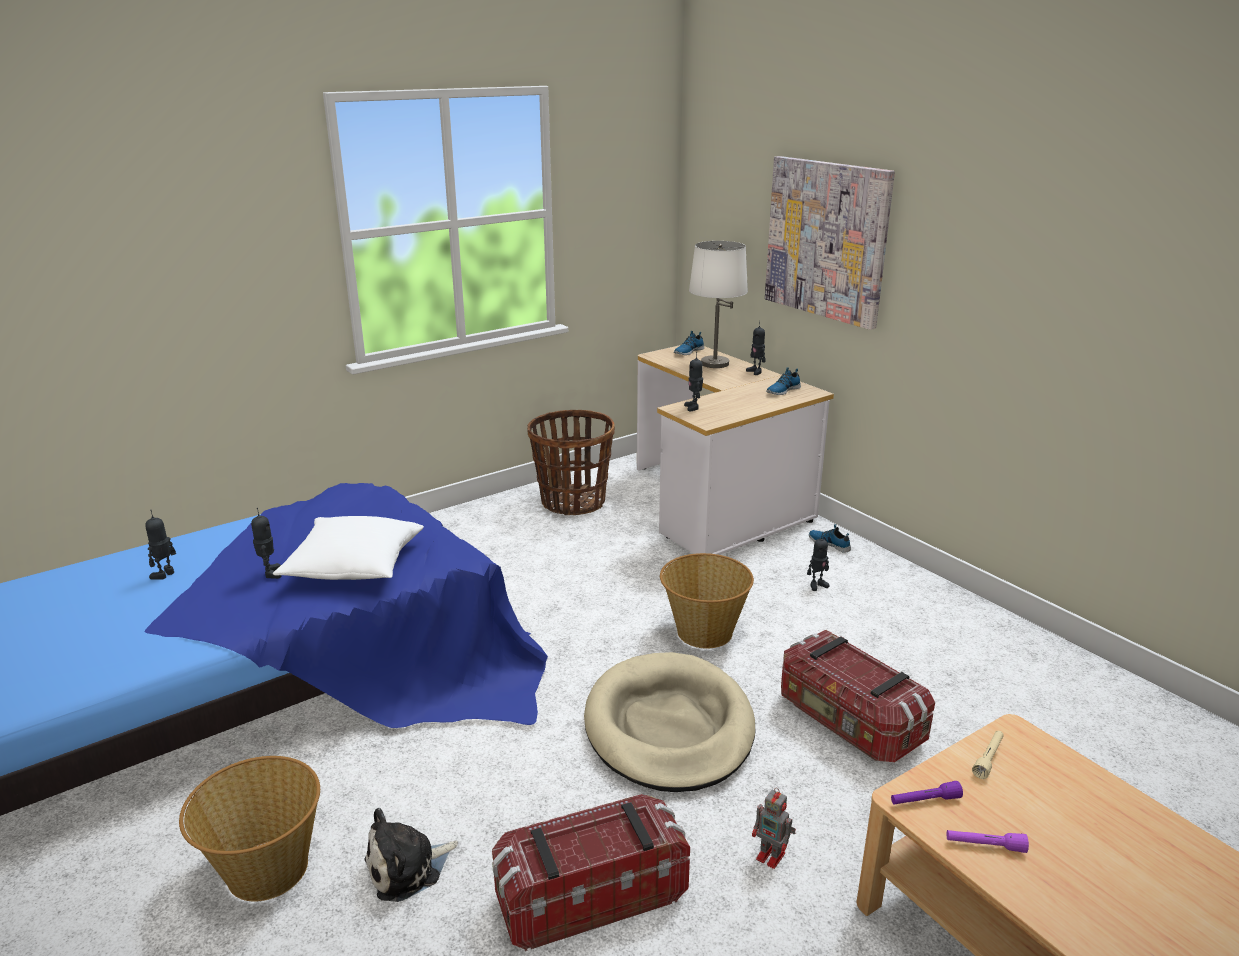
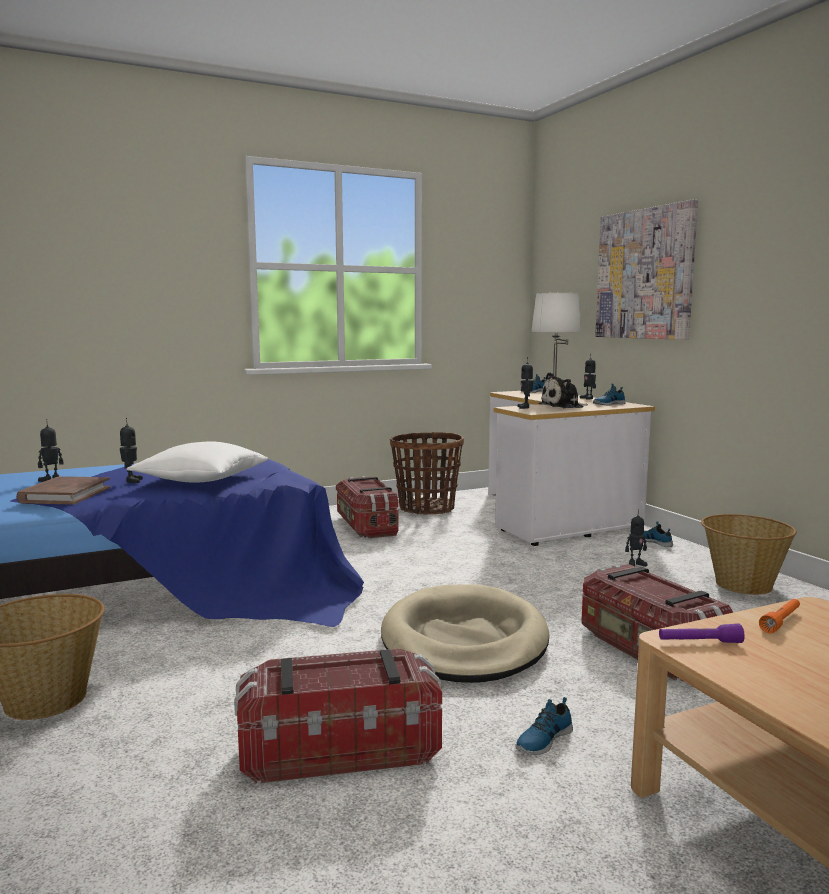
camera: 10 degrees right, 15 degrees down
(206, 613) = (65, 495): none -> brown book
(408, 868) = (172, 711): plush toy -> plush toy (563, 406)
(513, 542) = (366, 526): none -> storage box
(704, 631) = (518, 584): basket -> basket (742, 584)
(772, 857) = (543, 739): toy robot -> shoe
(985, 845) = (767, 678): purple flashlight -> none
(988, 758) = (781, 621): beige flashlight -> orange flashlight

